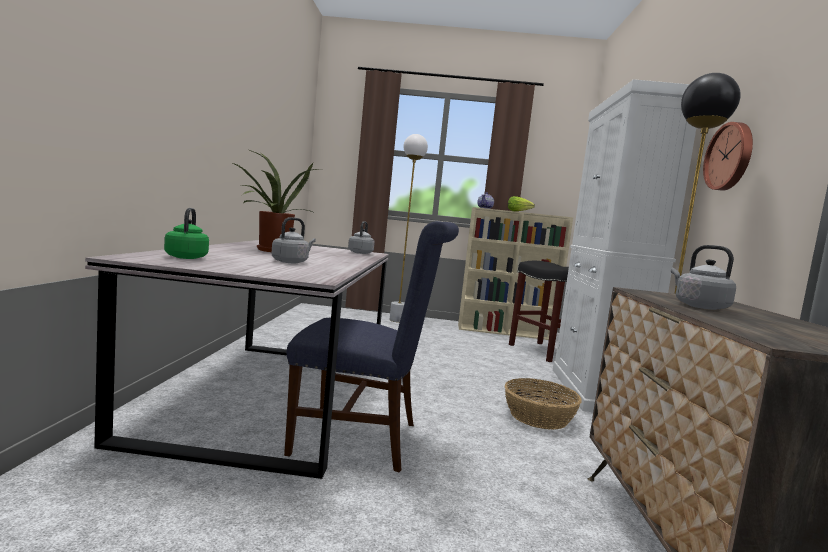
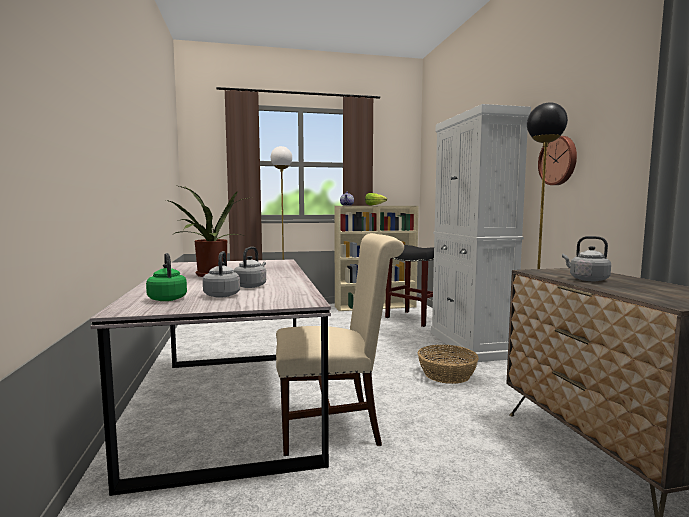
camera: 15 degrees left, 0 degrees up
(361, 253) = (275, 263): grey kettle -> grey kettle (222, 295)
(364, 438) = (335, 424): blue chair -> beige chair

